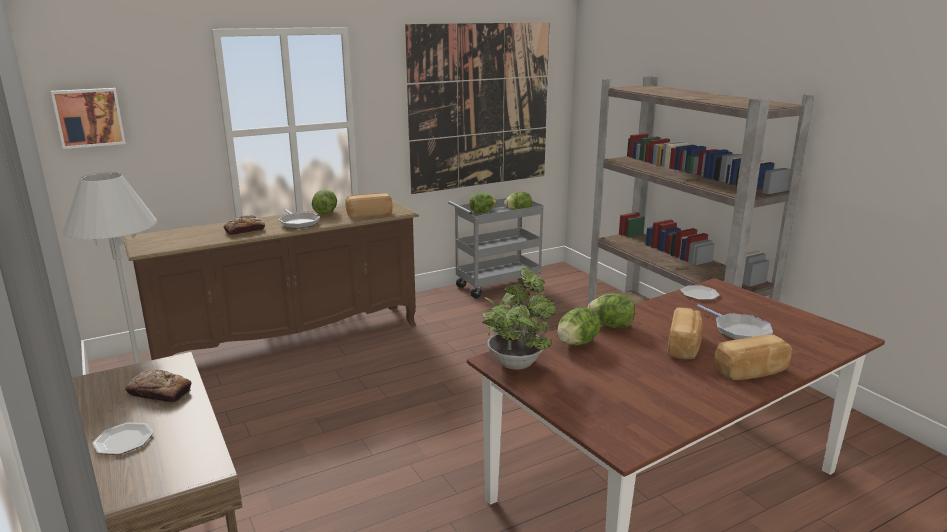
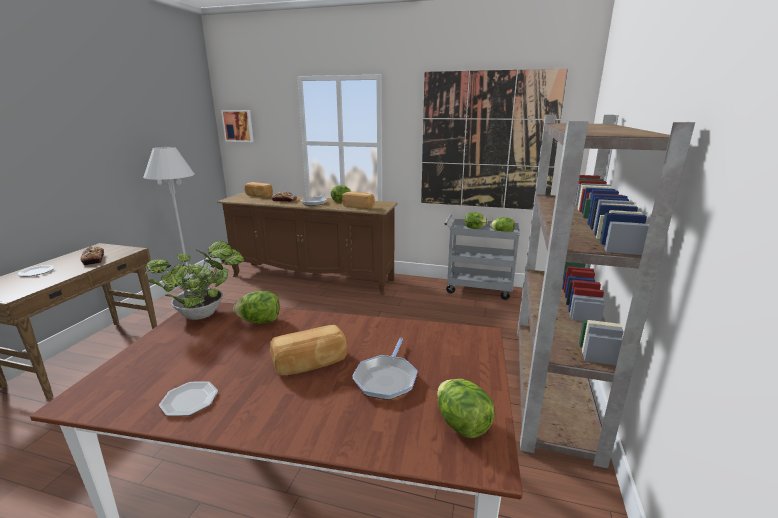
camera: 45 degrees right, 0 degrees up
(611, 326) = (311, 322): lettuce -> lettuce (462, 424)
(700, 294) = (444, 334): plate -> plate (190, 400)
(752, 372) = (290, 416): bread -> bread (258, 196)

